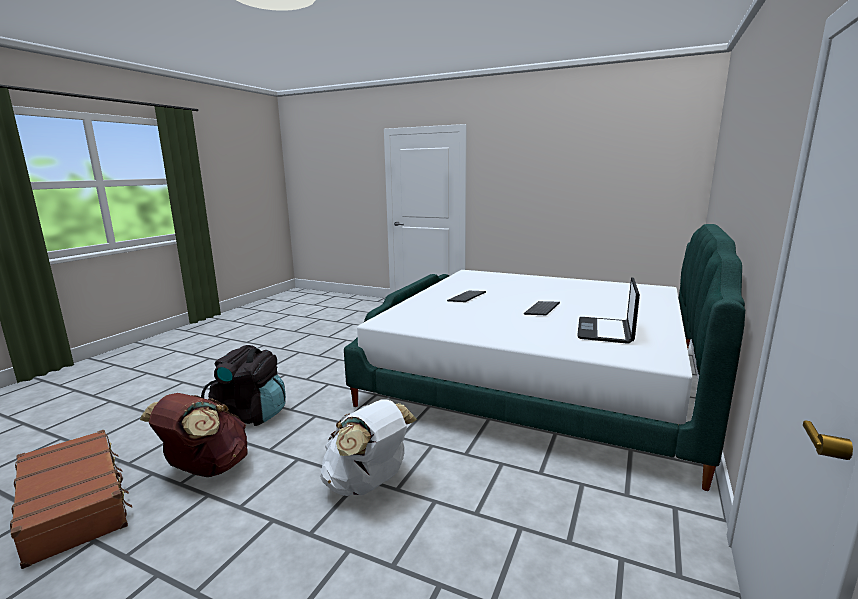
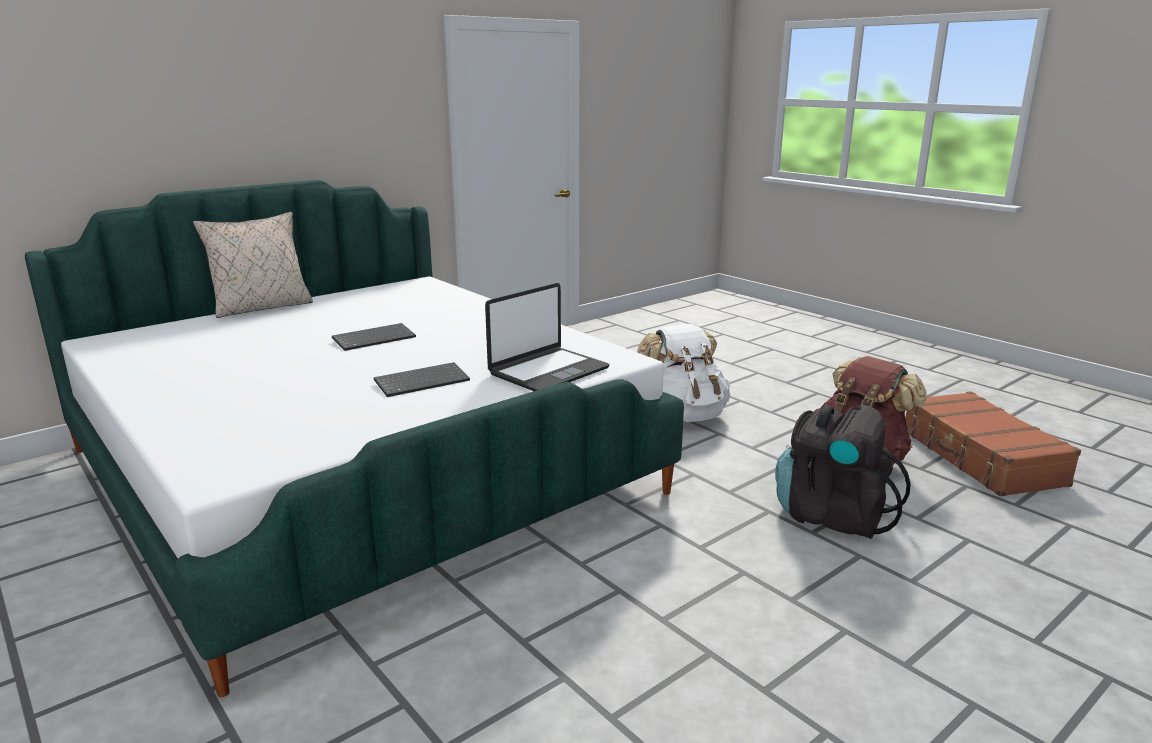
camera: 155 degrees left, 5 degrees up
(605, 331) = (388, 305): laptop -> laptop (548, 371)
(672, 315) = (262, 307): none -> beige pillow

